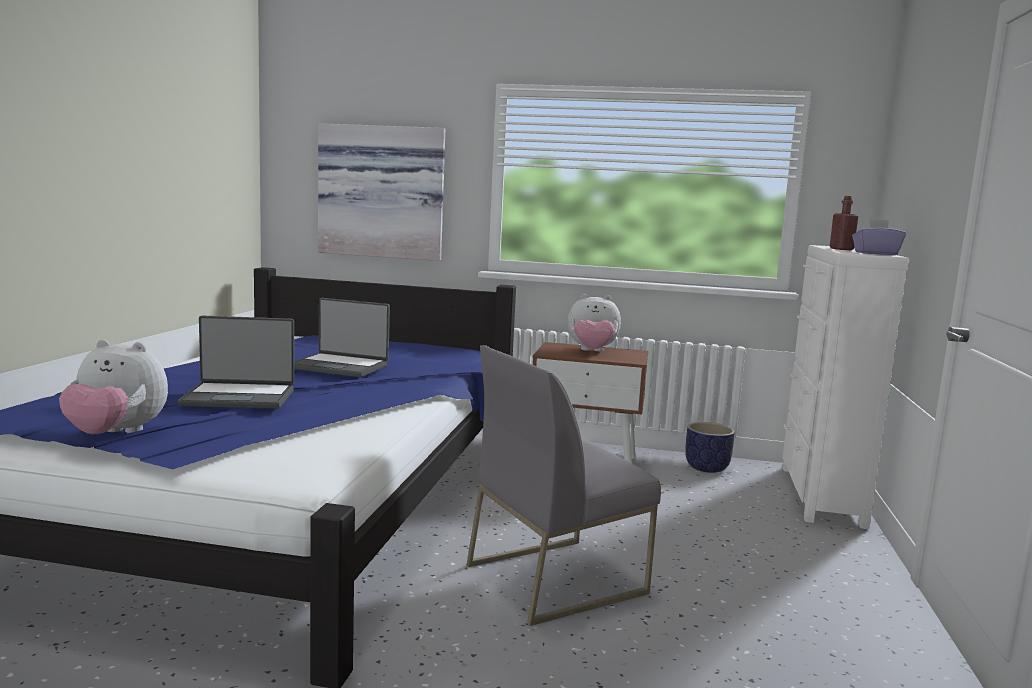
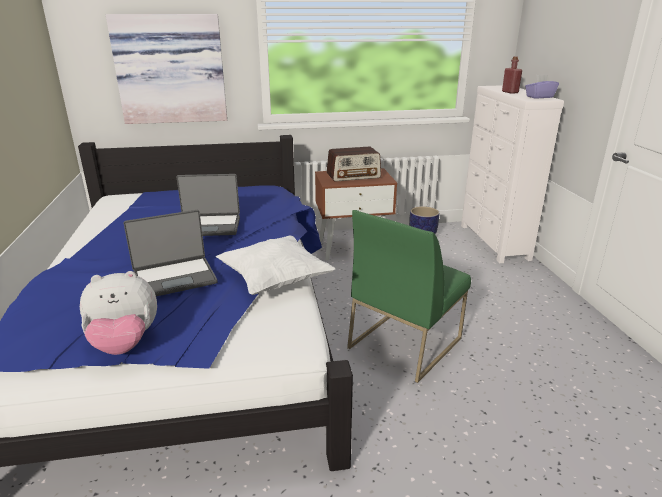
camera: 20 degrees left, 15 degrees up
(357, 424) = (275, 281): none -> white pillow
(556, 578) = (404, 342): grey chair -> green chair
(592, 351) = (353, 176): plush toy -> radio

